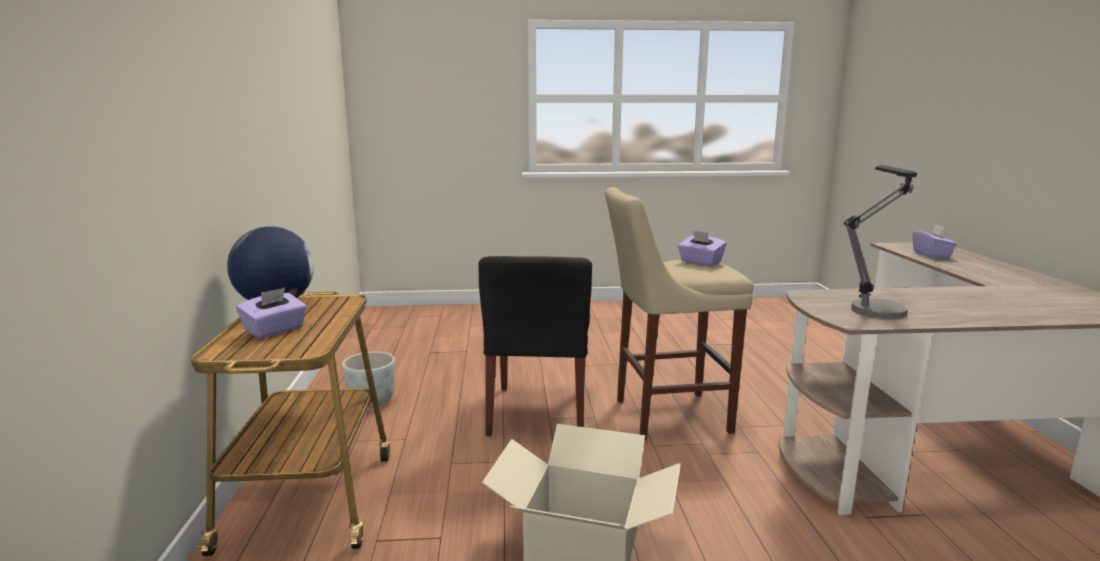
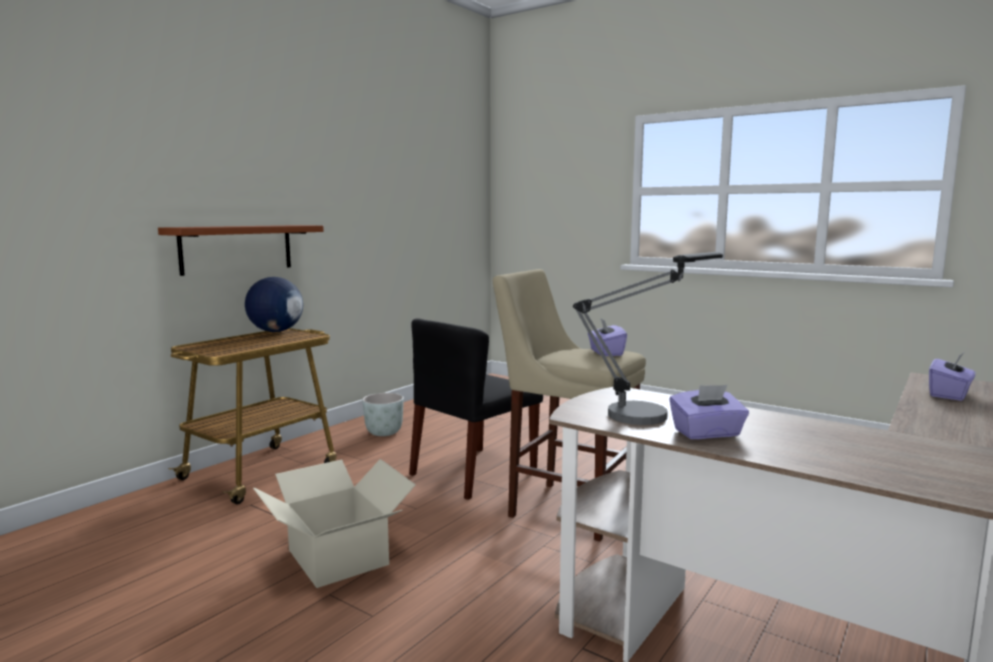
camera: 40 degrees right, 5 degrees down
(202, 190) = (237, 248): none -> brown shelf
(275, 330) = (238, 343): purple tissue box -> purple tissue box (707, 433)

